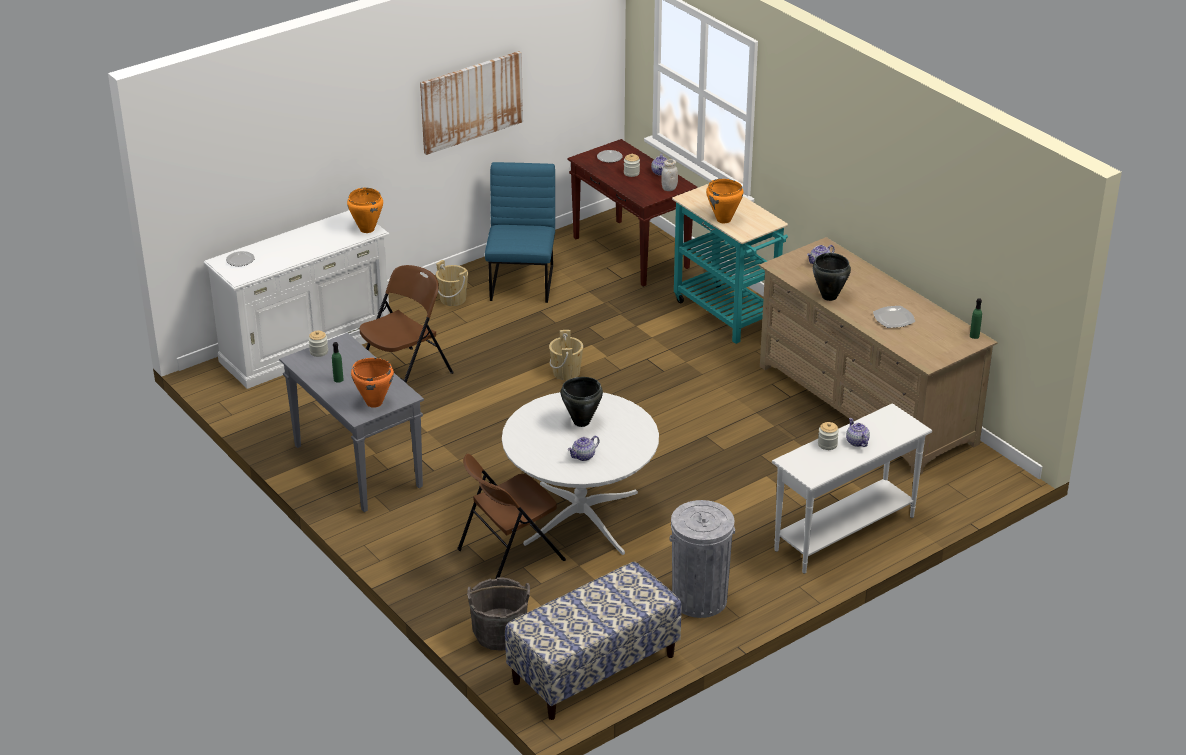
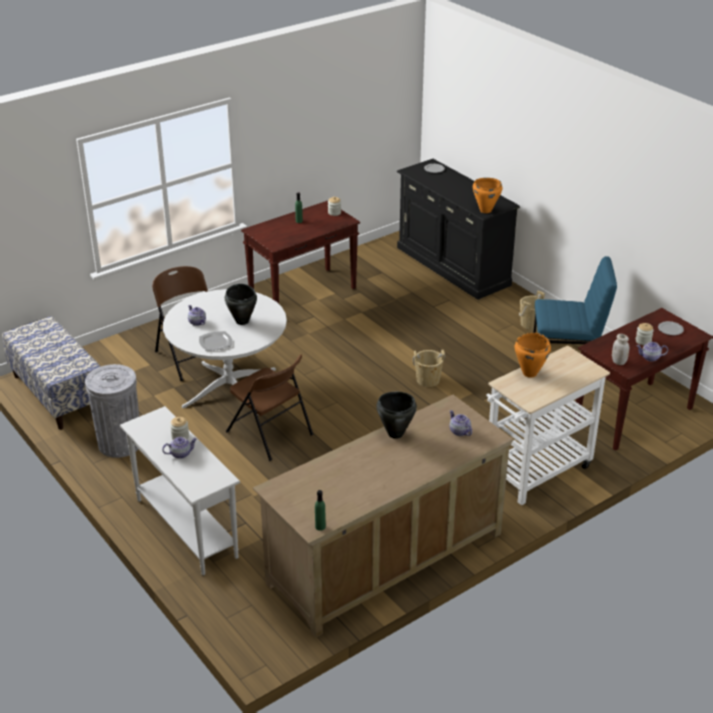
camera: 90 degrees right, 0 degrees up
(307, 346) = (453, 266): white cabinet -> black cabinet
(356, 466) = (303, 293): grey console table -> brown console table
(374, 402) = (269, 235): orange cooking pot -> none
(405, 375) = (418, 307): brown chair -> brown chair (269, 433)
(471, 102) = (618, 196): picture -> none
(499, 634) = (107, 355): grey bucket -> none
(726, 314) = (536, 472): turquoise cart -> white cart
(893, 318) = (355, 472): plate -> plate (216, 342)

